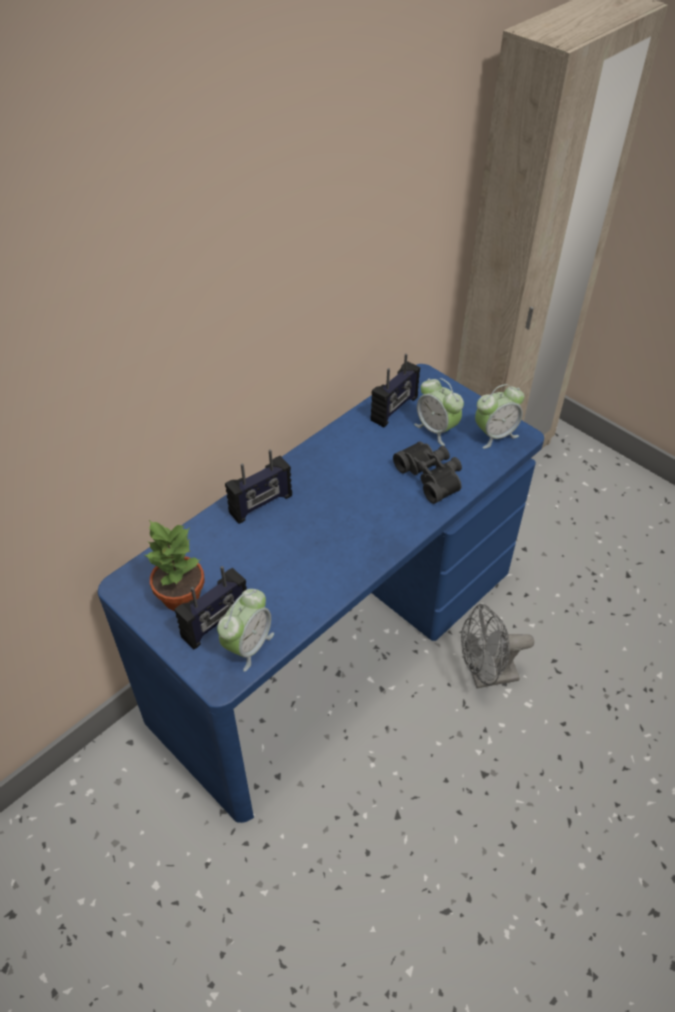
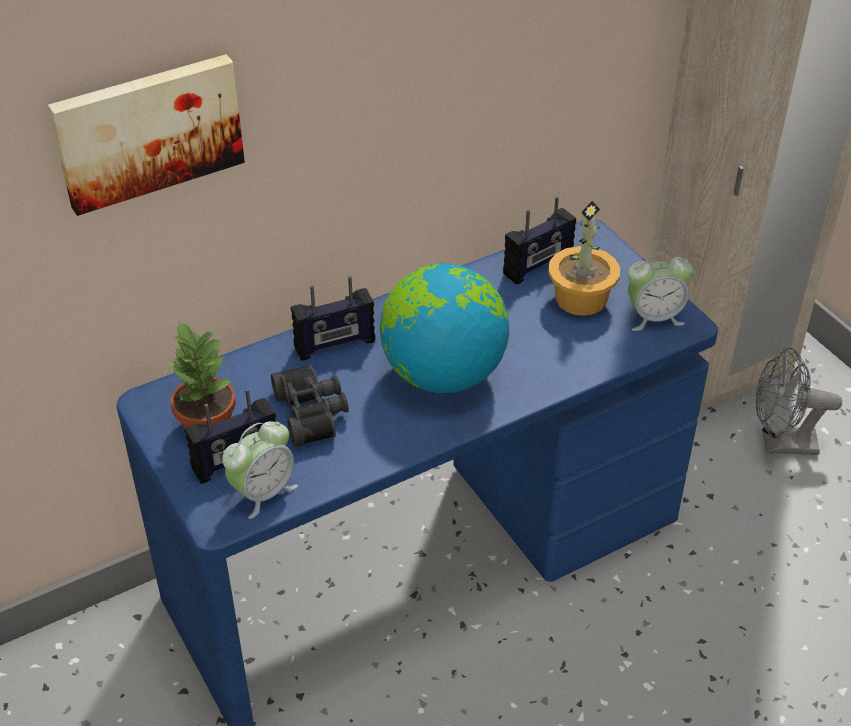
camera: 15 degrees right, 5 degrees down
(96, 364) = (148, 130): none -> picture
(355, 513) = (443, 374): none -> globe
(431, 476) = (554, 350): black binoculars -> black binoculars (313, 412)
(436, 429) = (582, 298): alarm clock -> potted plant
(486, 676) = (603, 639): grey fan -> grey fan (780, 444)

